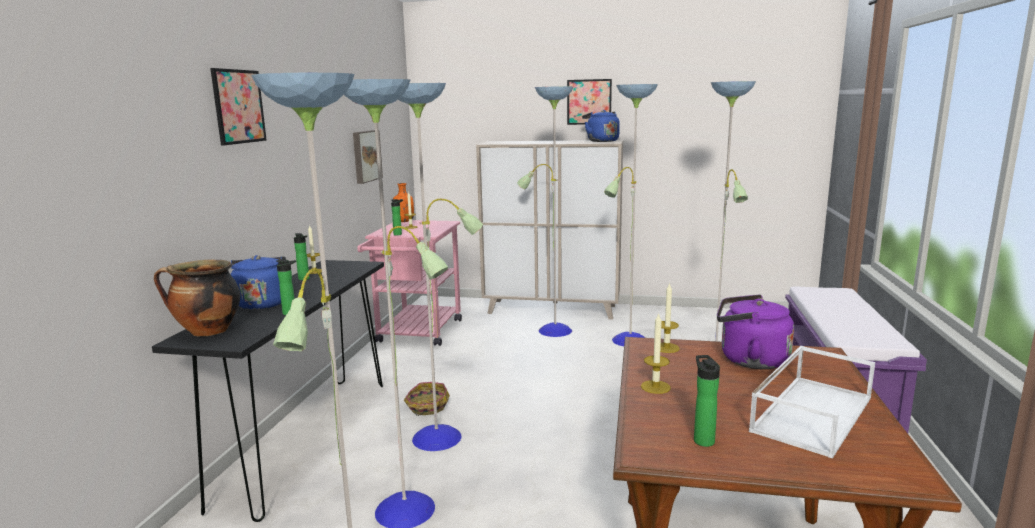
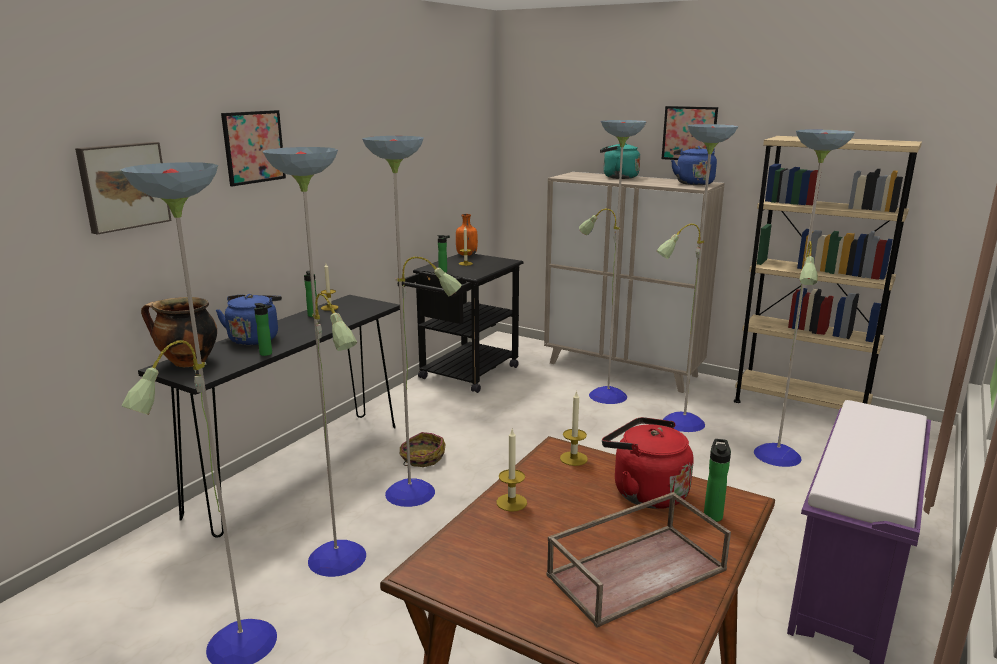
camera: 20 degrees right, 5 degrees up
(365, 156) = (423, 185): picture -> picture (123, 186)
(417, 334) = (464, 375): pink cart -> black cart
(534, 141) = (618, 177): none -> turquoise kettle
(702, 439) = (491, 572): bottle -> bottle (713, 514)
(704, 315) = (800, 405): none -> beige bookcase
(749, 360) = (645, 492): purple kettle -> red kettle
(811, 413) = (637, 571): white tray -> brown tray

